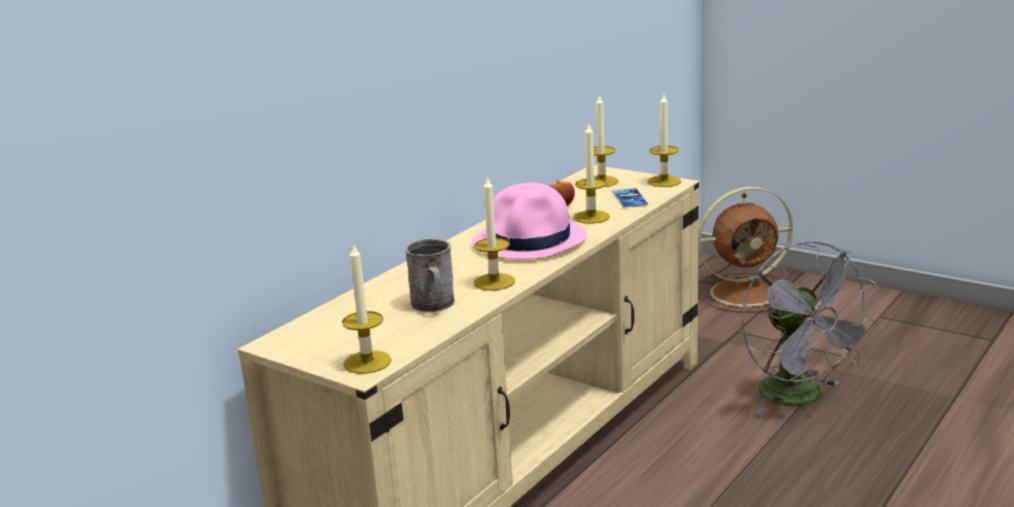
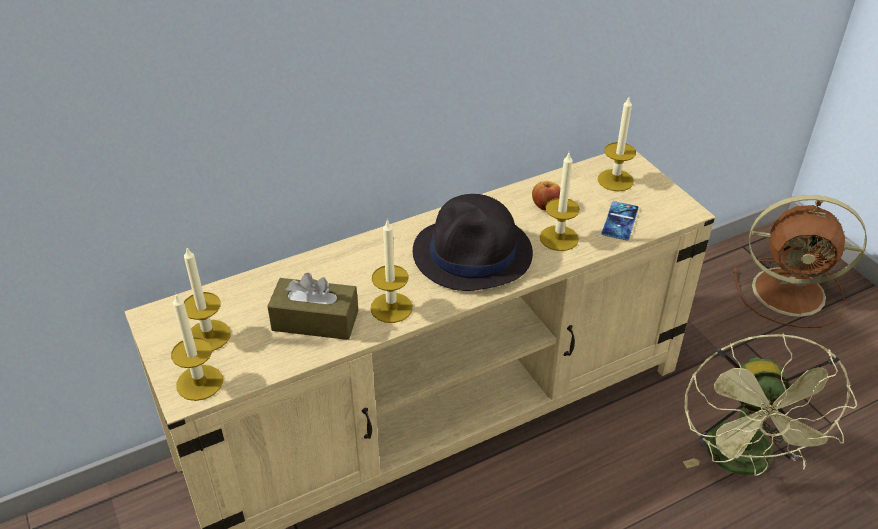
camera: 25 degrees right, 20 degrees up
(434, 305) = (315, 320): grey mug -> brown tissue box
(530, 240) = (473, 254): pink hat -> black hat
(664, 181) = (677, 204): candle -> candle (208, 336)
(801, 398) = (744, 462): grey fan -> green fan

